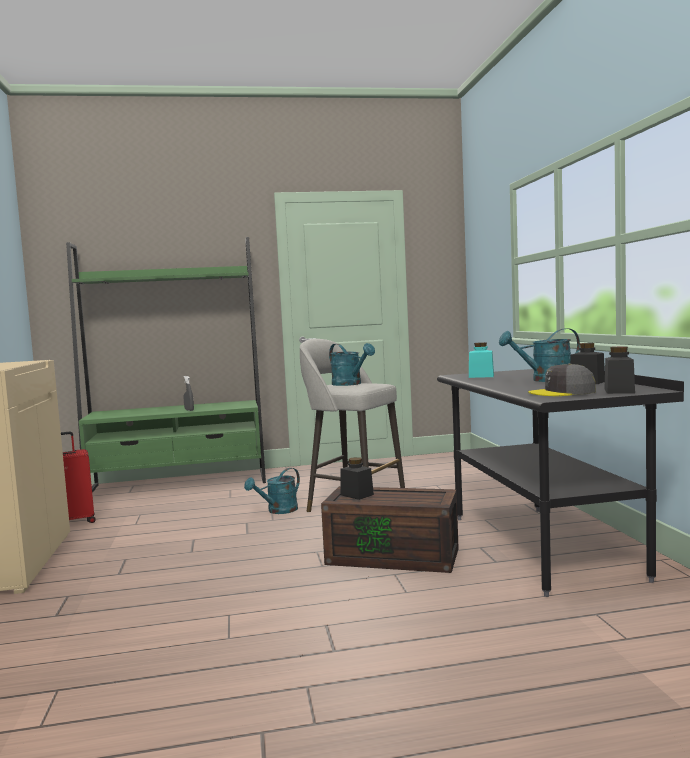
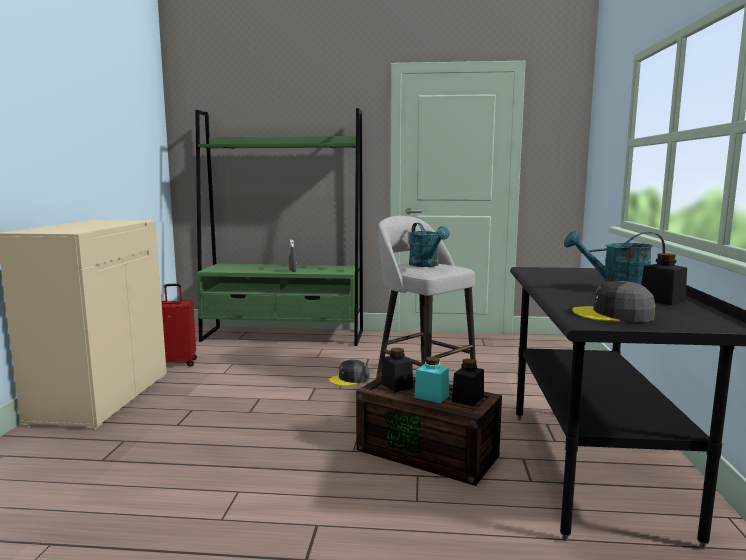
camera: 15 degrees right, 5 degrees up
(278, 511) = (350, 379): turquoise watering can -> grey cap
(481, 376) = (553, 274): turquoise jar -> turquoise jar (431, 396)
(619, 391) = (685, 322): black jar -> black jar (468, 399)

